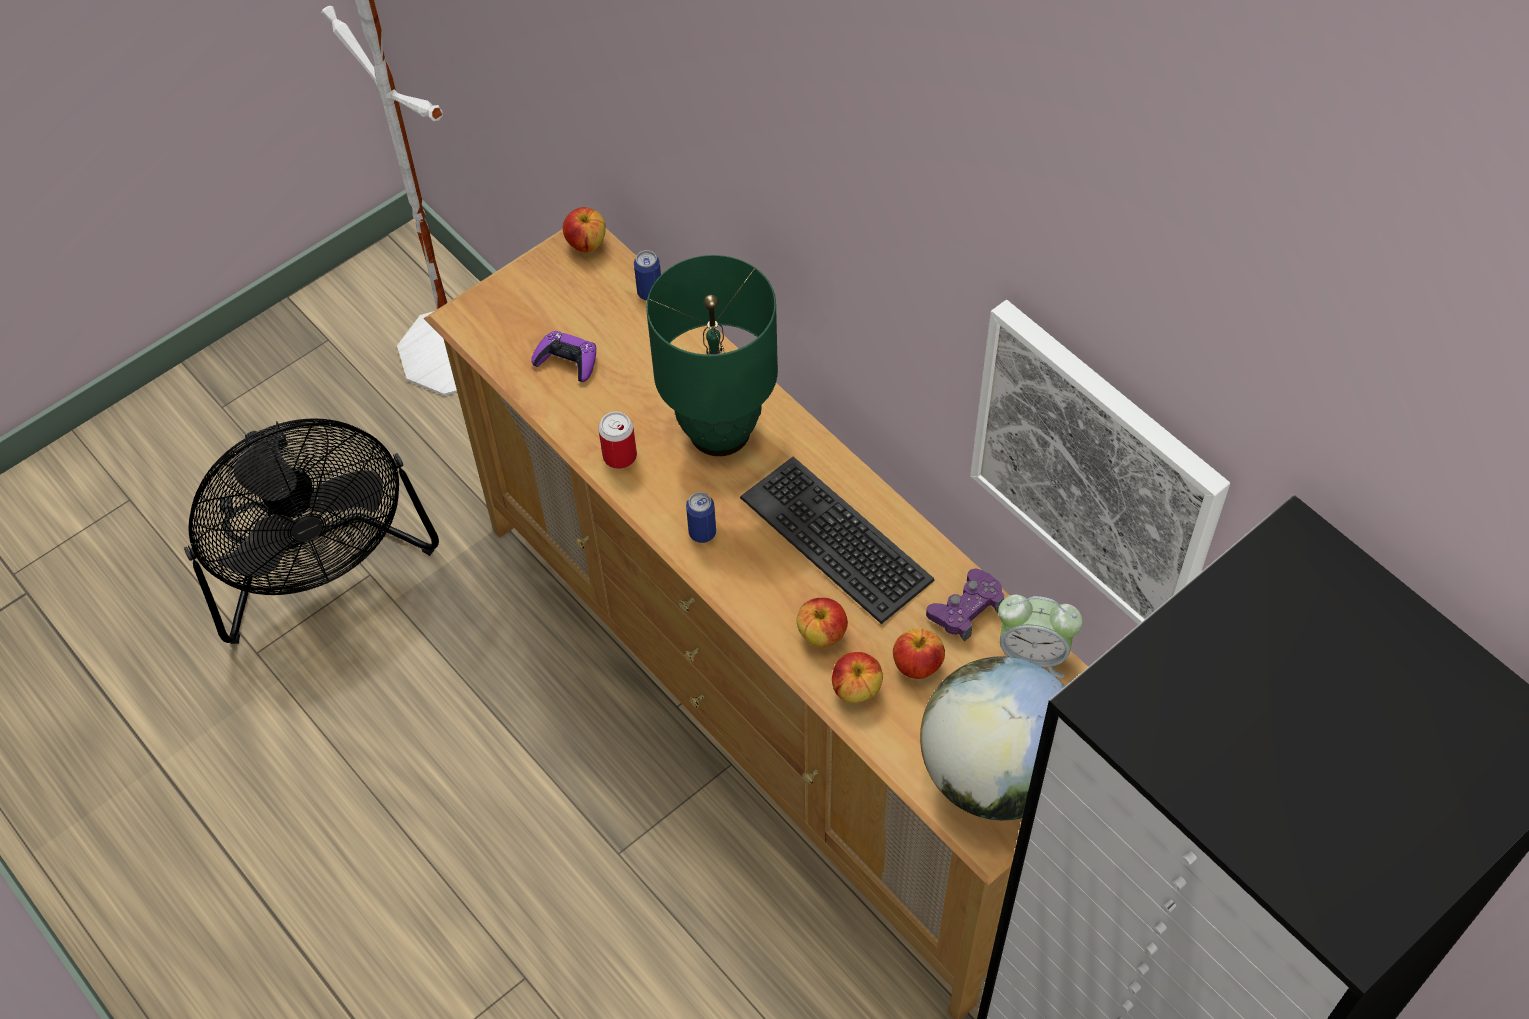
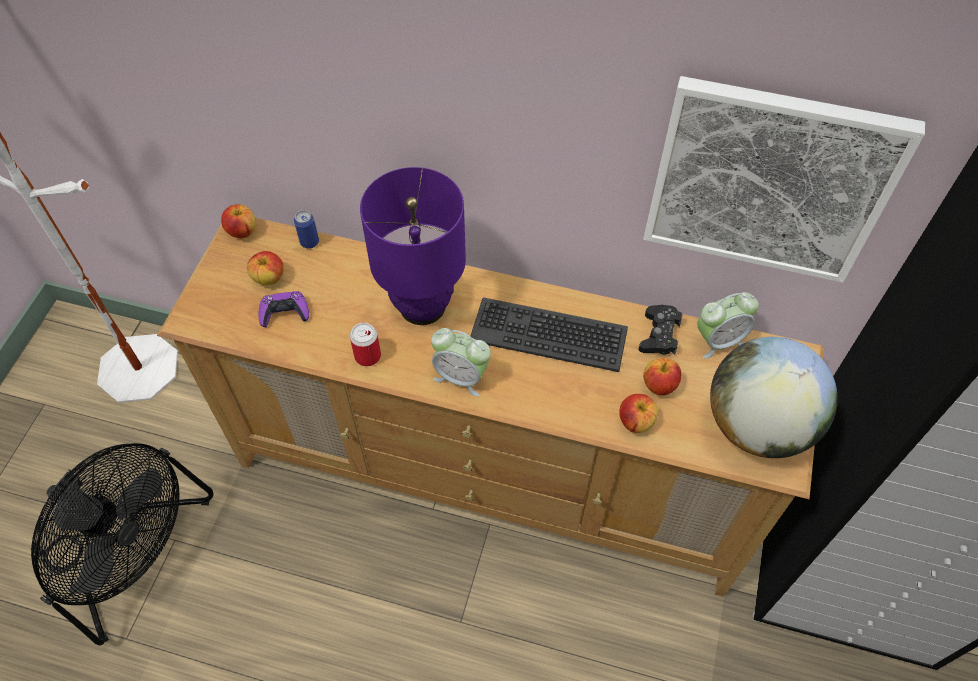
camera: 35 degrees left, 0 degrees up
(702, 533) = (461, 376): can -> alarm clock
(720, 431) = (423, 306): green table lamp -> purple table lamp
(822, 634) = (587, 399): apple -> apple (269, 278)
(966, 609) = (659, 335): purple game controller -> black game controller

